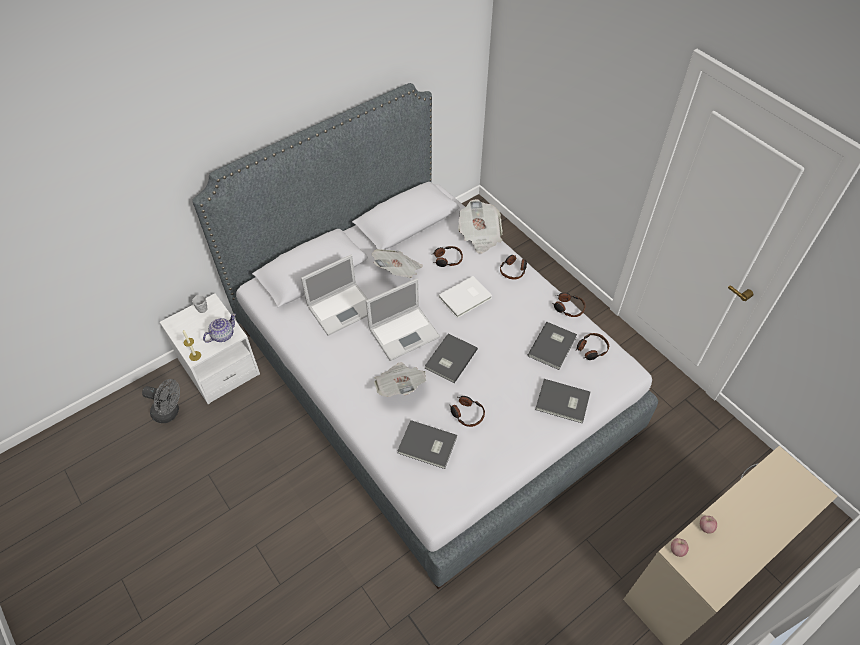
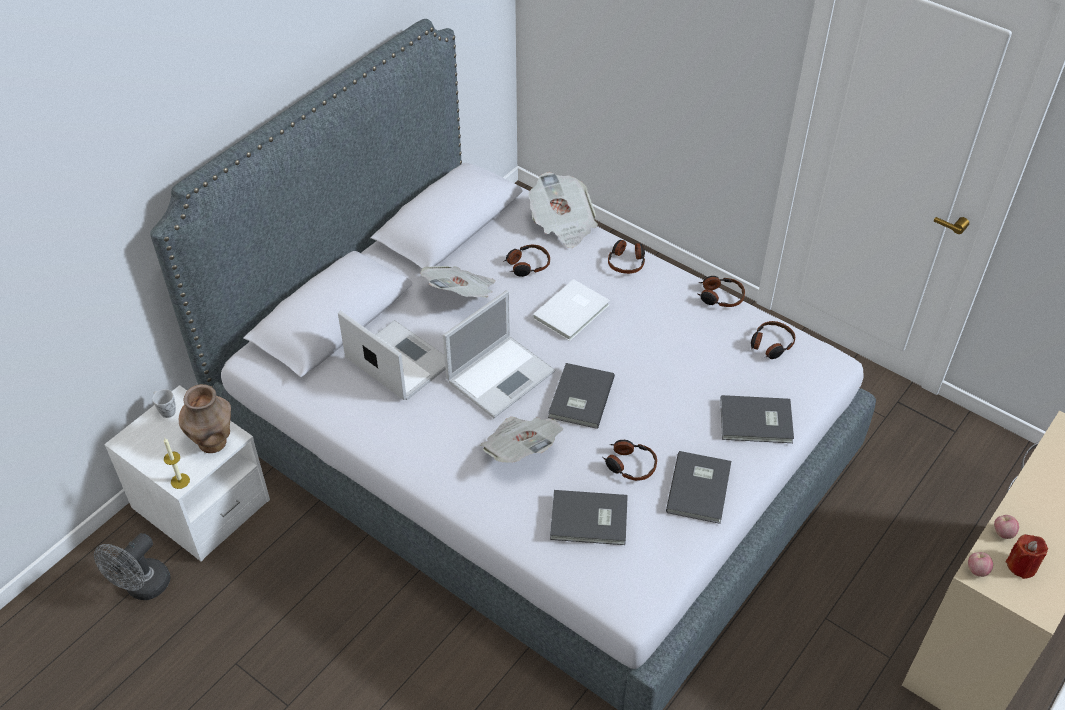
camera: 15 degrees left, 5 degrees down
(170, 412) = (143, 588): grey fan -> grey fan turned 120 degrees clockwise
(222, 335) = (213, 443): teapot -> brown vase
(342, 308) = (397, 361): laptop -> laptop turned 90 degrees counterclockwise
(553, 346) = (718, 351): grey book -> grey book (701, 488)
(711, 555) = (1021, 565): none -> red candle

